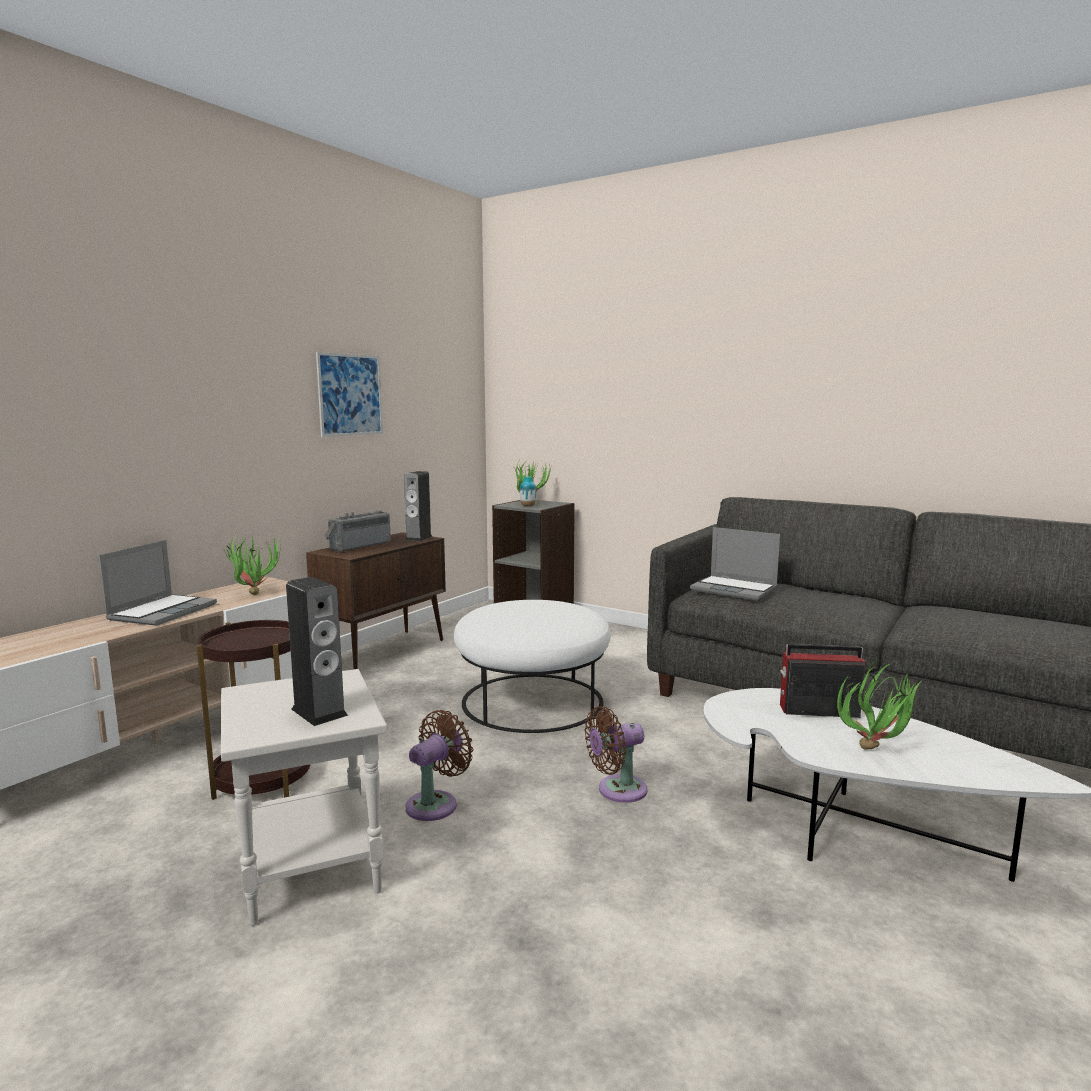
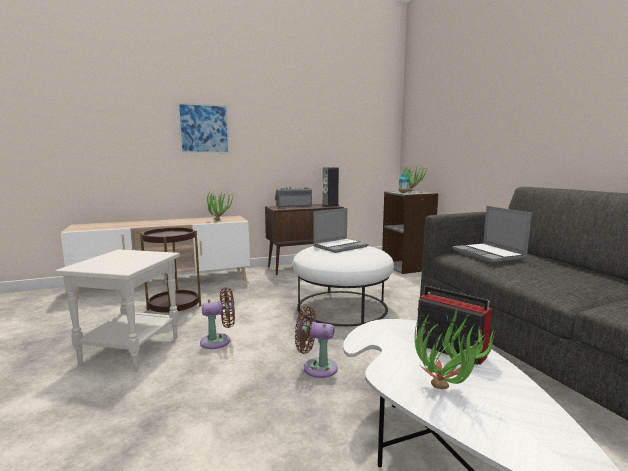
camera: 35 degrees right, 0 degrees up
(163, 611) = (172, 222): laptop -> laptop (340, 246)
(319, 712) = (119, 264): speaker -> none
(350, 395) = (299, 123): picture -> picture (204, 128)

